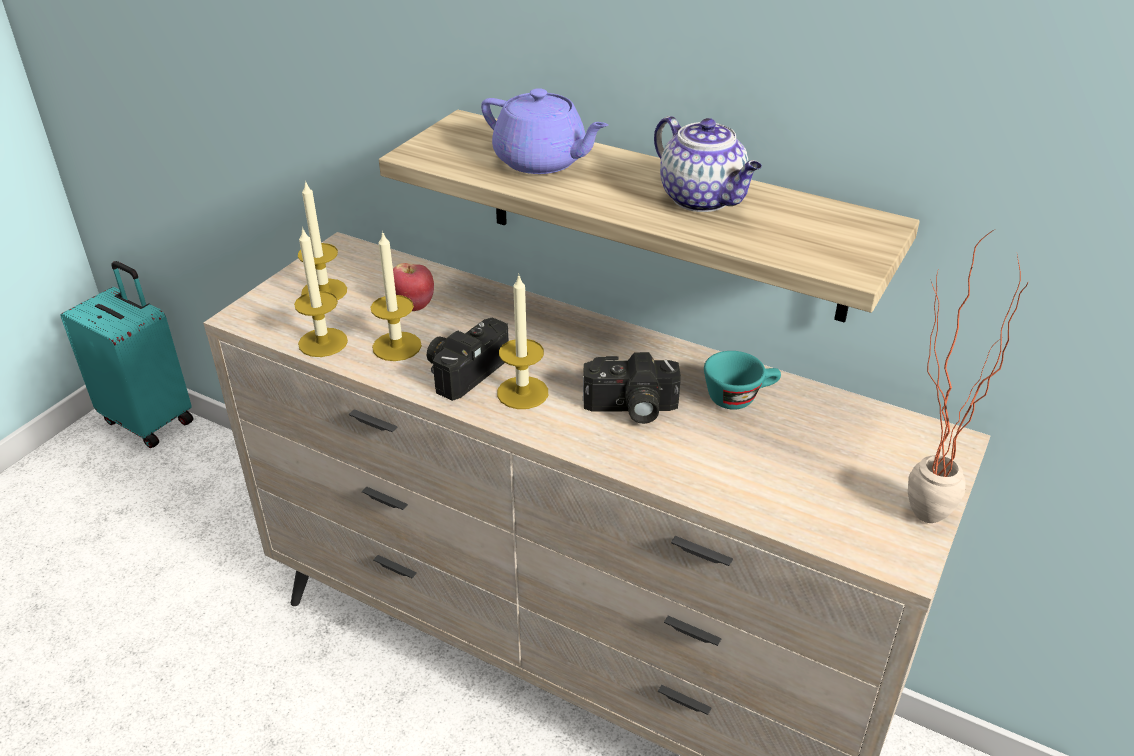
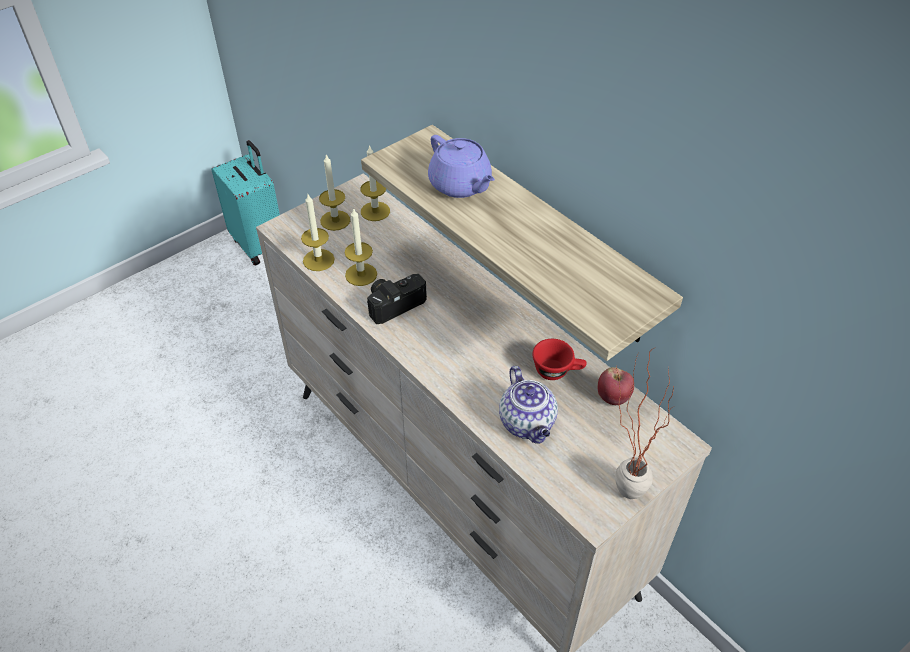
camera: 20 degrees right, 10 degrees up
(413, 306) = (384, 245): apple -> apple (613, 398)
(522, 392) = (421, 330): candle -> candle (375, 211)
(630, 409) = (482, 360): camera -> none
(703, 199) = (546, 244): teapot -> teapot (528, 423)
(739, 397) = (557, 371): turquoise cup -> red cup

